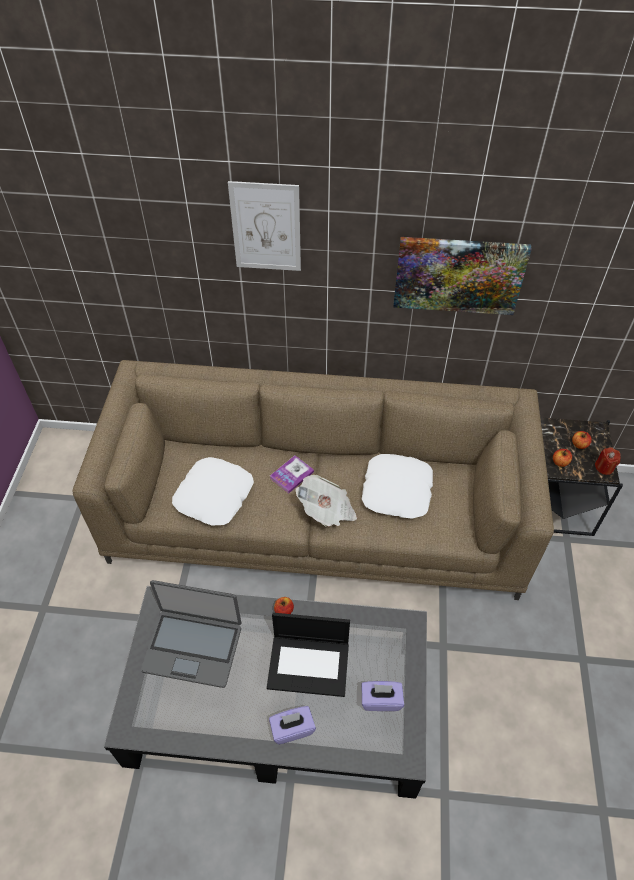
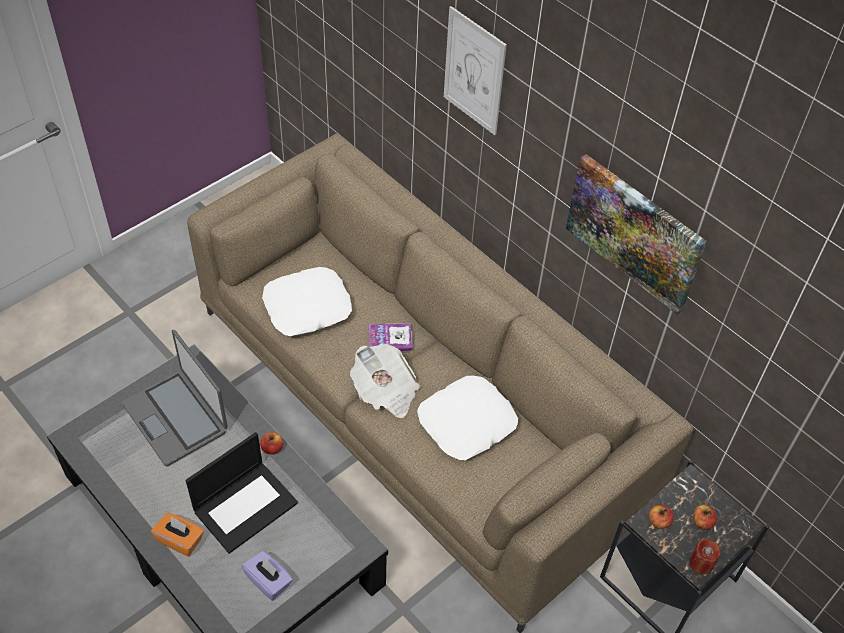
camera: 40 degrees right, 0 degrees up
(292, 729) = (180, 540): purple tissue box -> orange tissue box
(309, 664) = (245, 506): laptop -> laptop turned 90 degrees counterclockwise

